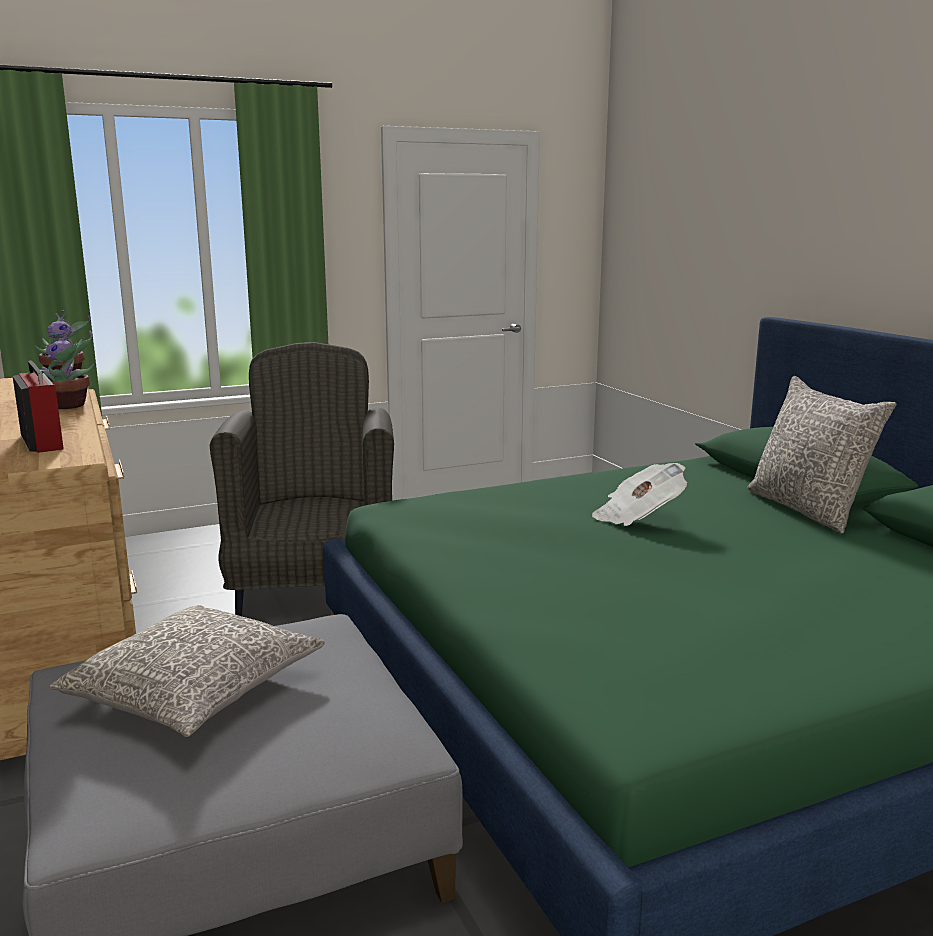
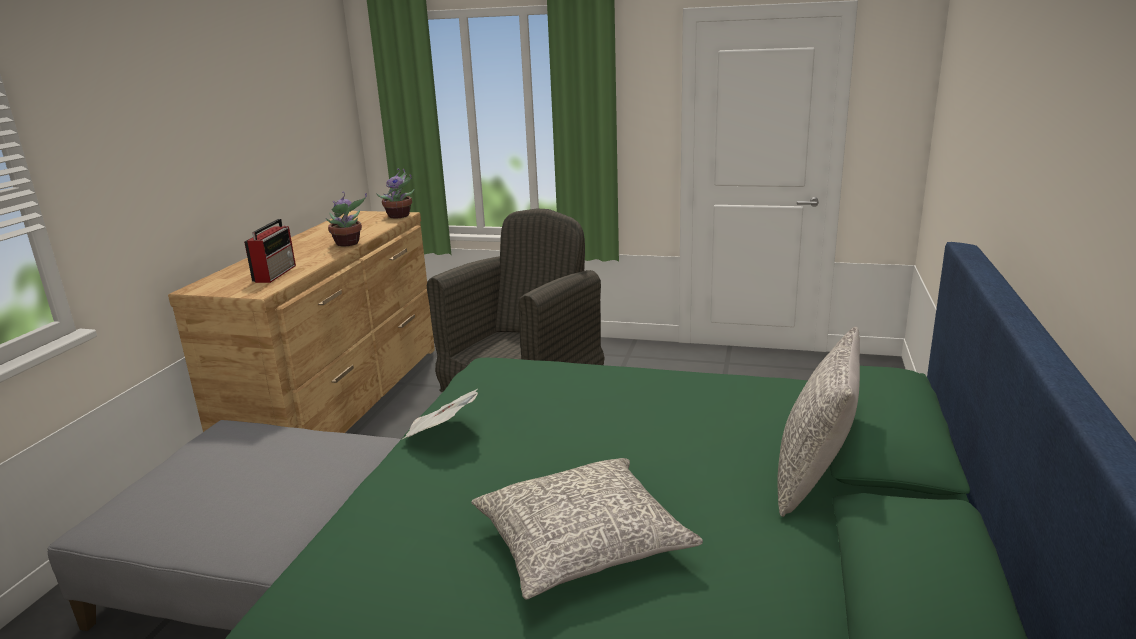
camera: 40 degrees right, 5 degrees up
(196, 693) = (239, 466): grey pillow -> grey pillow (582, 545)
(637, 517) = (628, 432): newspaper -> newspaper (442, 433)

